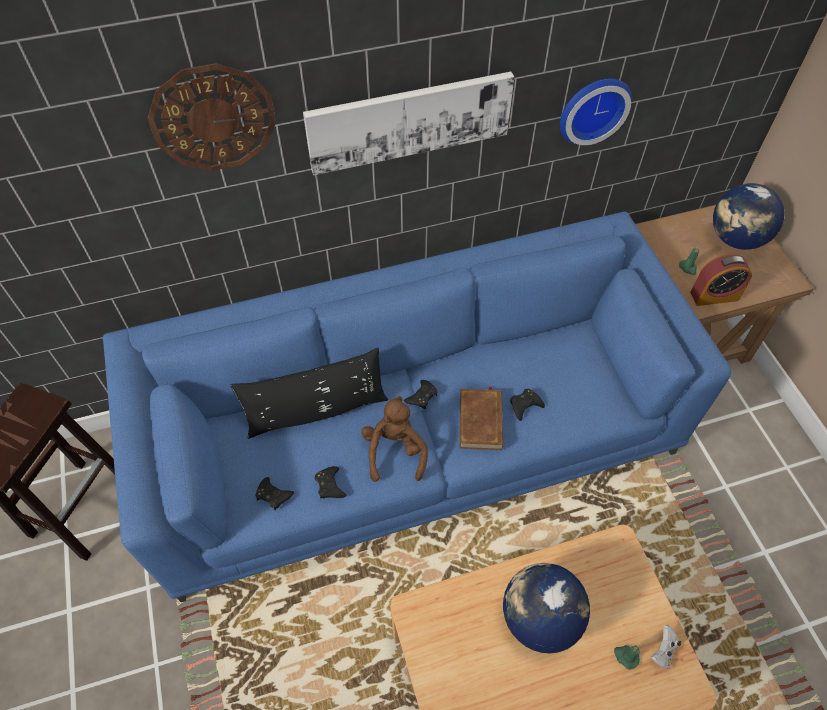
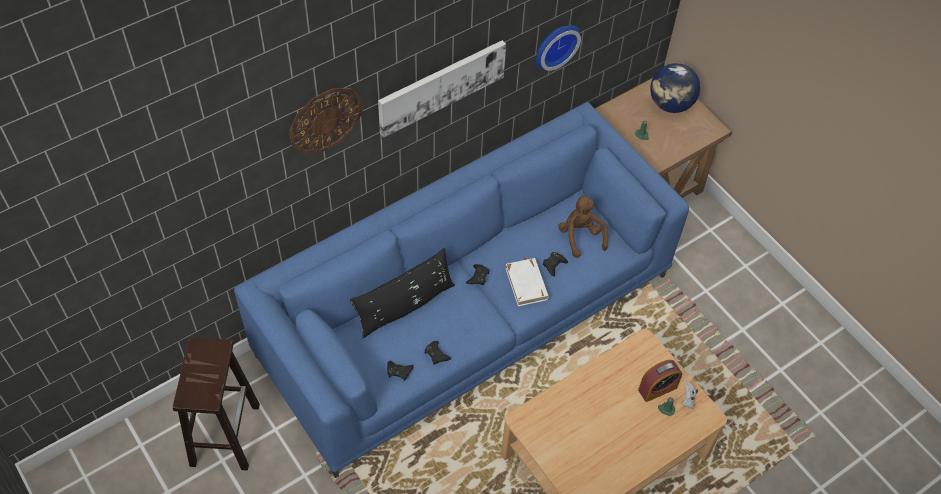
camera: 20 degrees left, 0 degrees up
(395, 451) = (472, 320): brown plush toy -> brown plush toy (580, 236)
(481, 421) = (526, 283): brown book -> white book
(539, 618) = (605, 402): globe -> none
(714, 296) = (665, 152): alarm clock -> alarm clock (657, 388)

